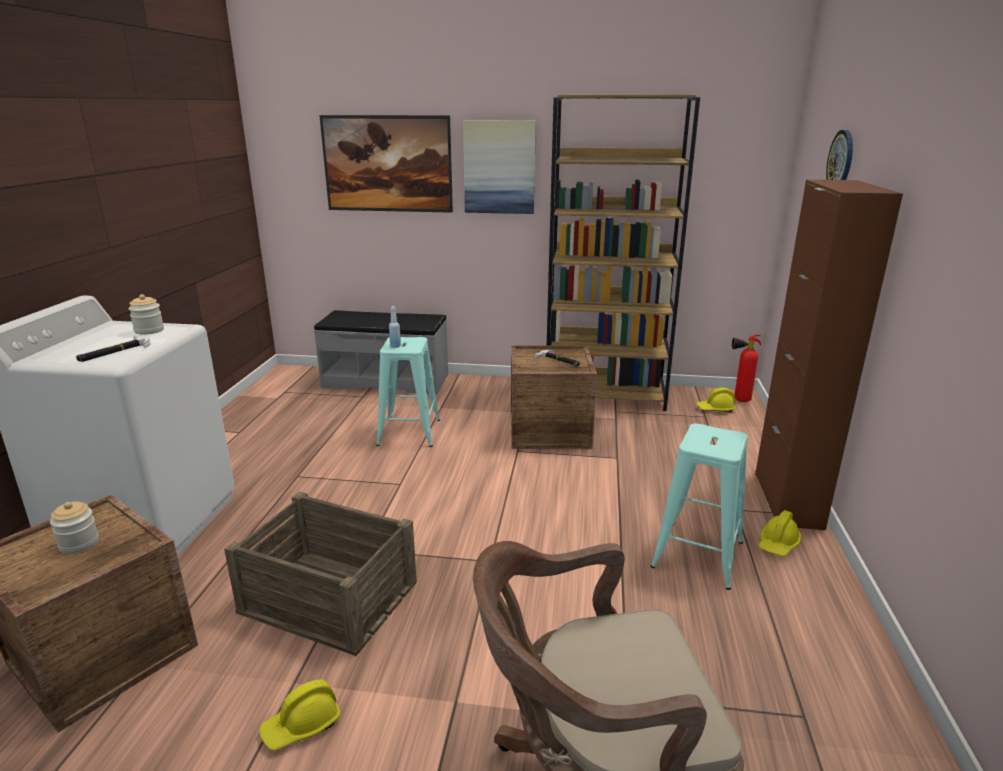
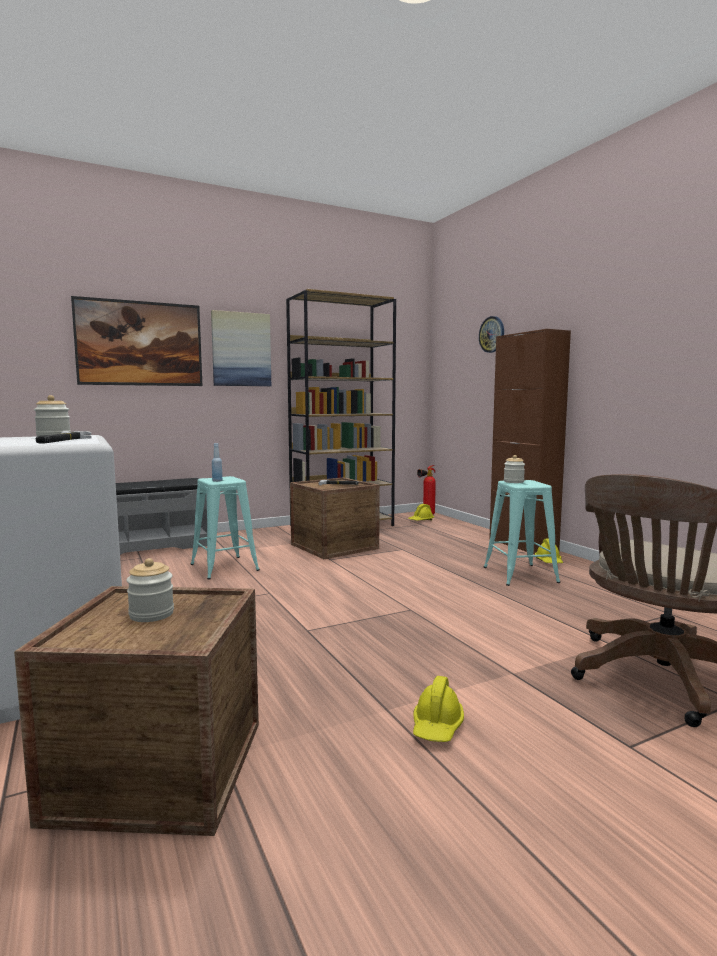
camera: 35 degrees left, 15 degrees down
(329, 596) = (325, 660): crate -> none
(705, 432) = (513, 482): none -> jar

